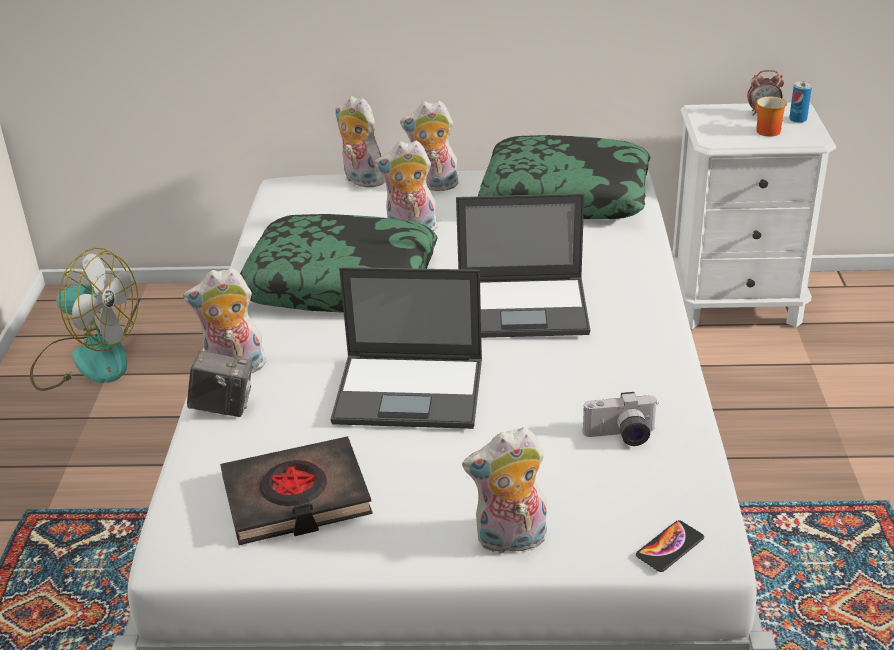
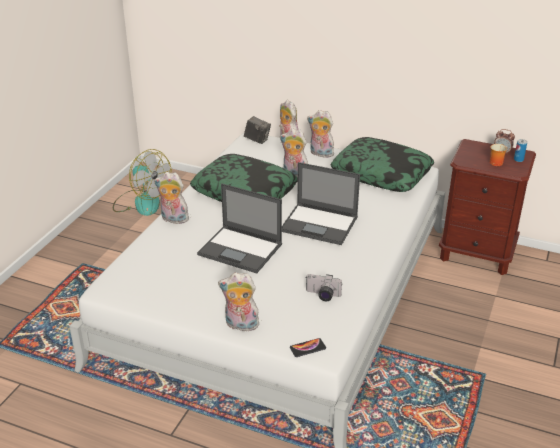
camera: 20 degrees right, 0 degrees up
(223, 407) = (158, 235): camera -> camera (257, 140)
(296, 498) = (163, 282): black book -> none
(735, 303) = (477, 254): white nightstand -> brown nightstand

